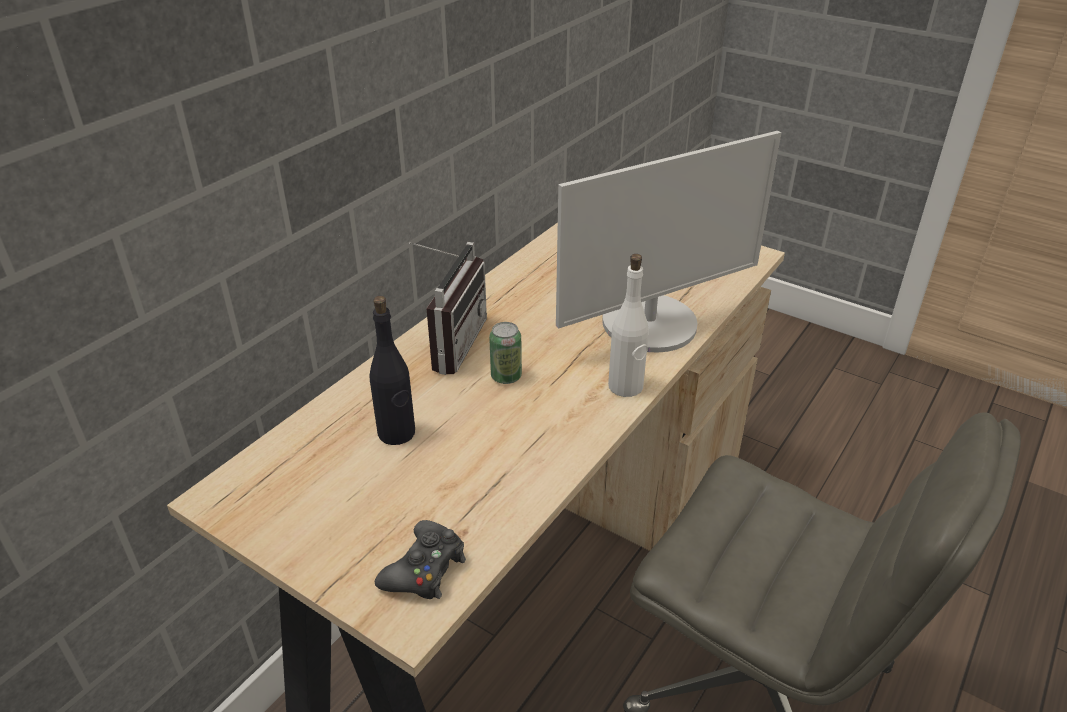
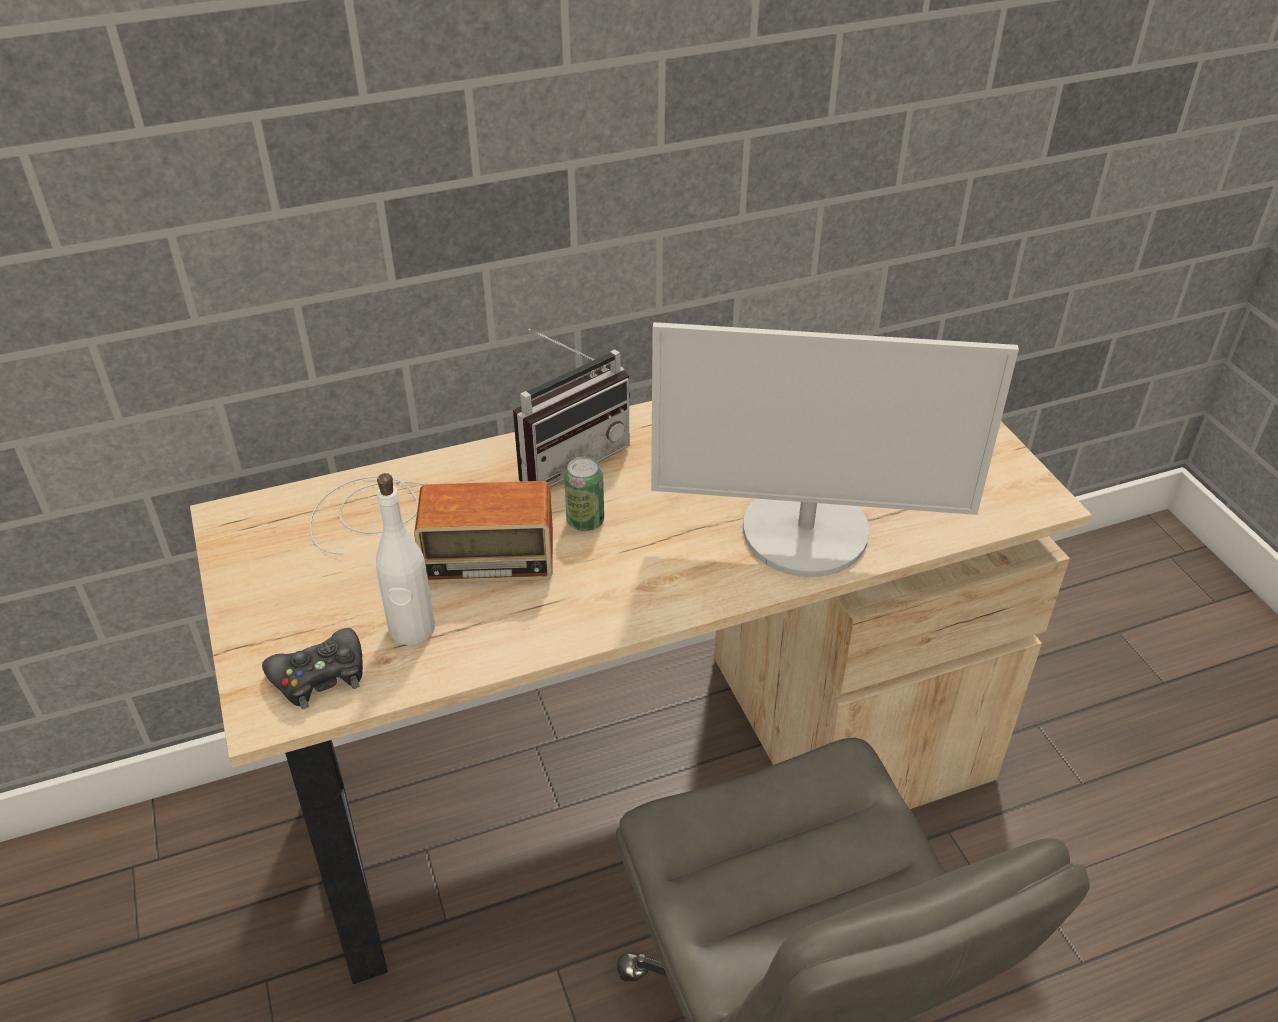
camera: 35 degrees right, 5 degrees up
(397, 433) = (425, 531): black bottle -> radio
(626, 386) = (696, 592): white bottle -> white bottle (412, 629)

